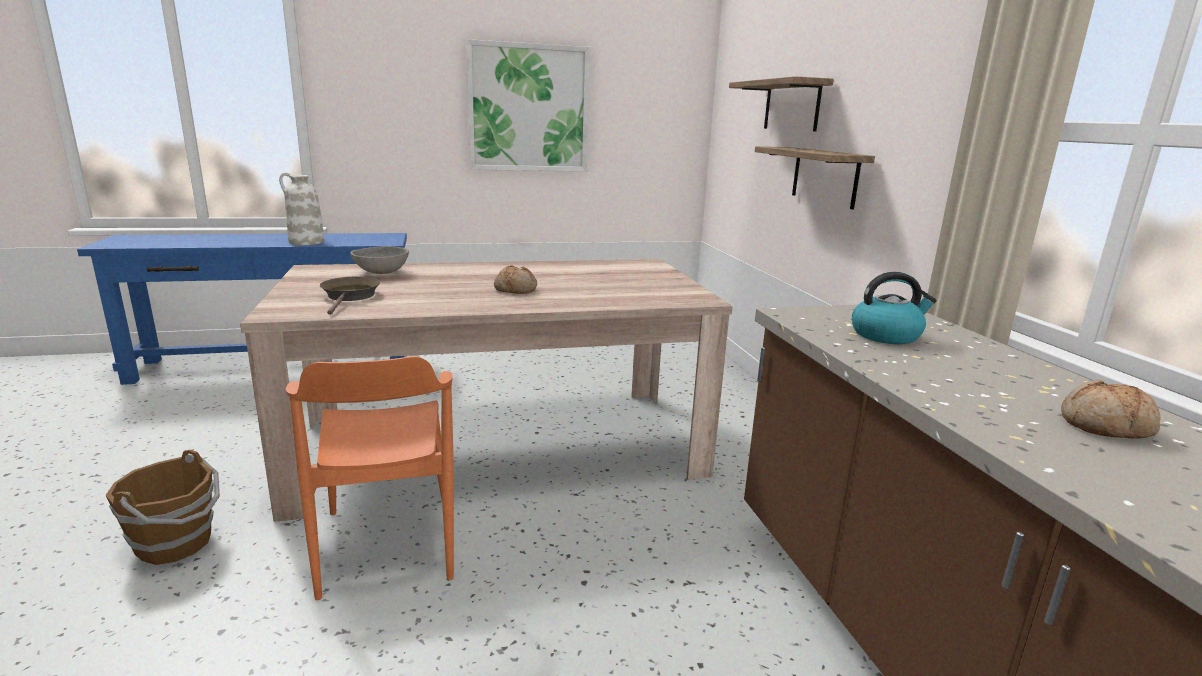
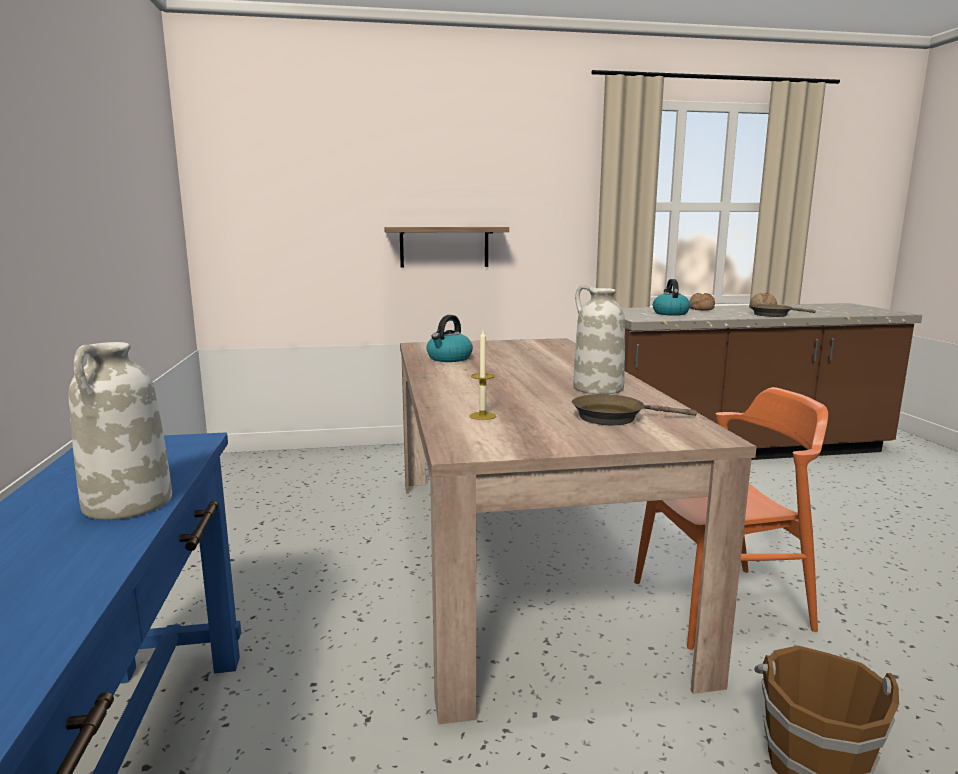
camera: 85 degrees left, 5 degrees down
(381, 272) = (482, 416): grey bowl -> candle
(448, 299) = (597, 388): none -> white vase
(516, 289) = (547, 373): bread -> bread (700, 309)
(528, 108) = (94, 187): picture -> none
(582, 268) = (449, 358): none -> kettle
(791, 106) = (376, 191): shelf -> none
(986, 418) = (773, 315): none -> brown frying pan

